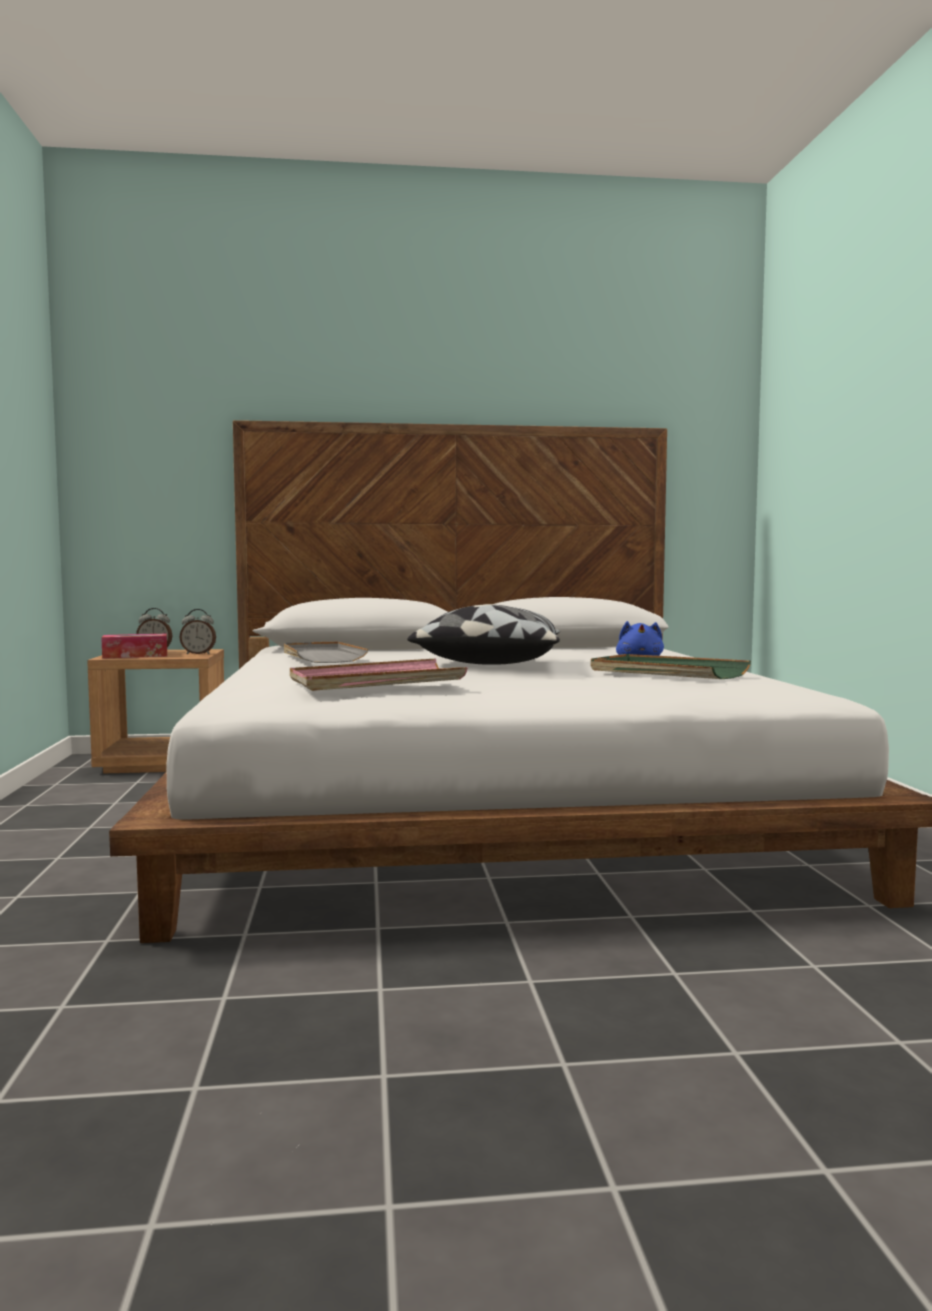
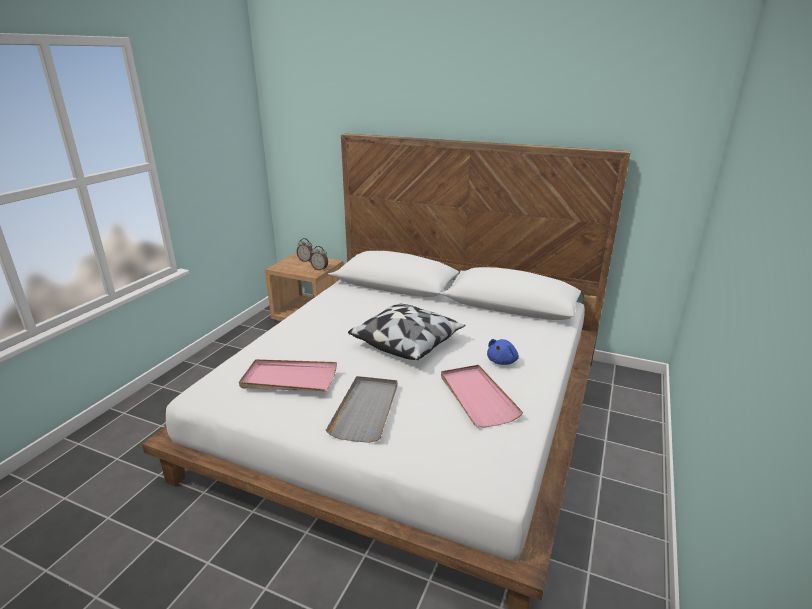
camera: 30 degrees right, 20 degrees up
(135, 655) = (290, 266): tissue box -> none
(321, 657) = (340, 308): grey tray -> grey tray (366, 410)
(666, 672) = (477, 397): green tray -> pink tray

